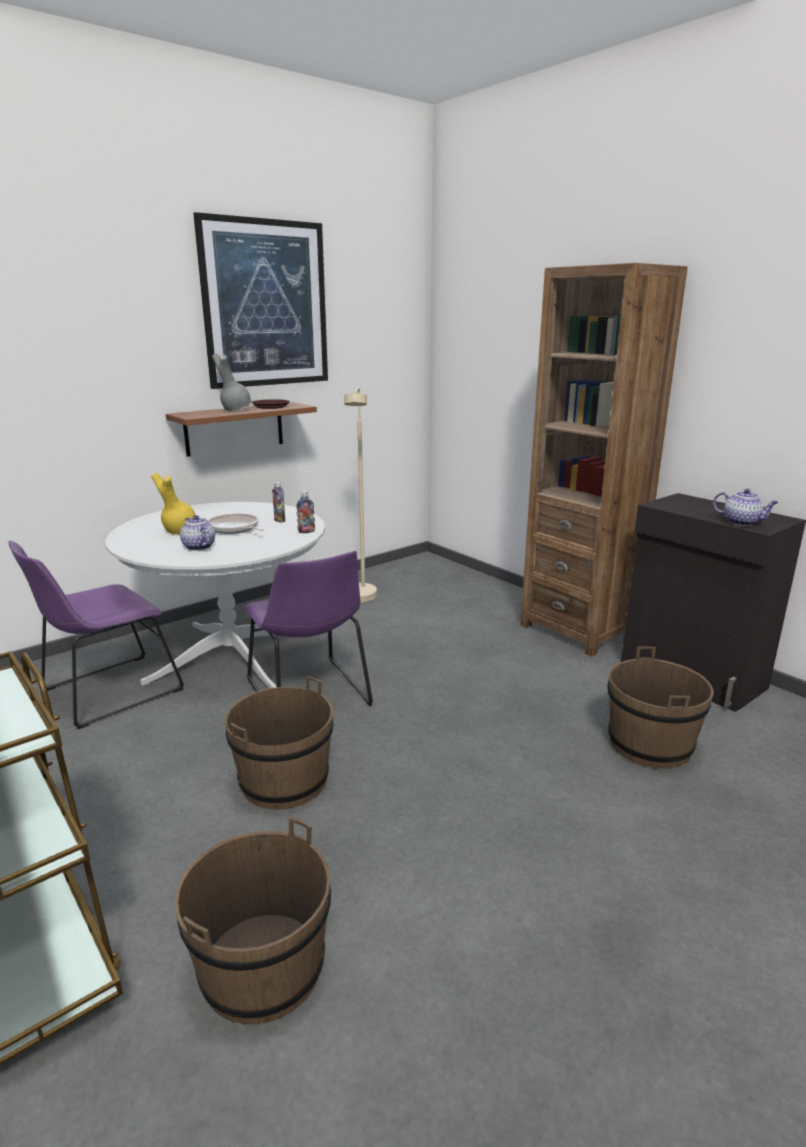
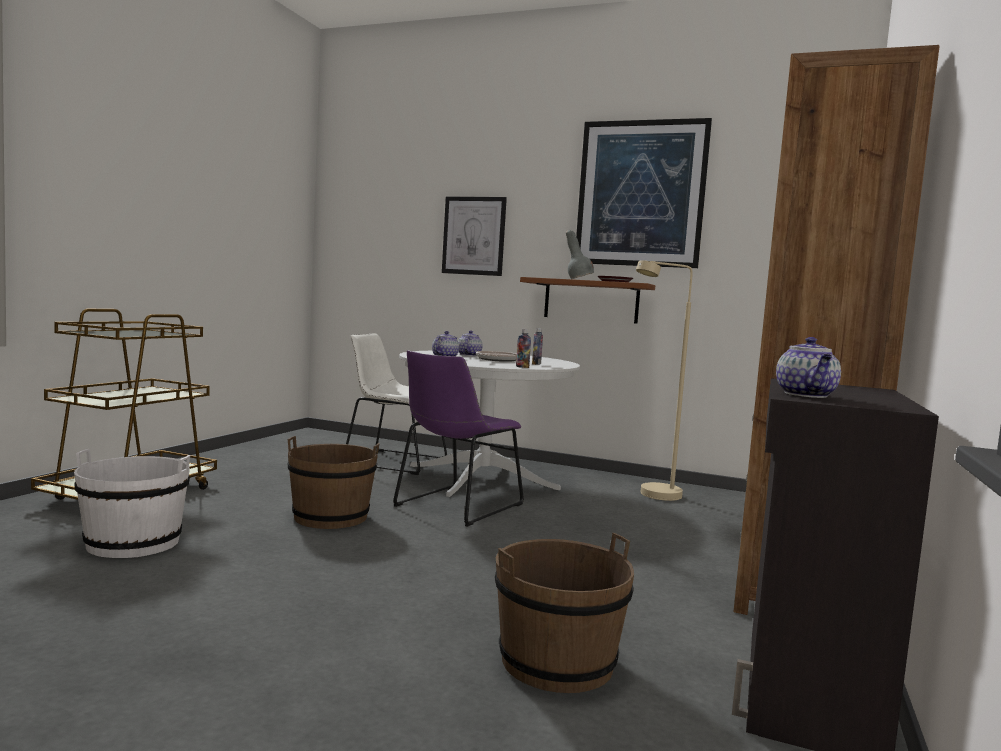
camera: 60 degrees right, 15 degrees down
(69, 366) = (474, 236): none -> picture
(106, 692) = (391, 461): purple chair -> white chair
(178, 531) = (468, 355): yellow vase -> teapot
(263, 968) = (133, 543): brown bucket -> white bucket

